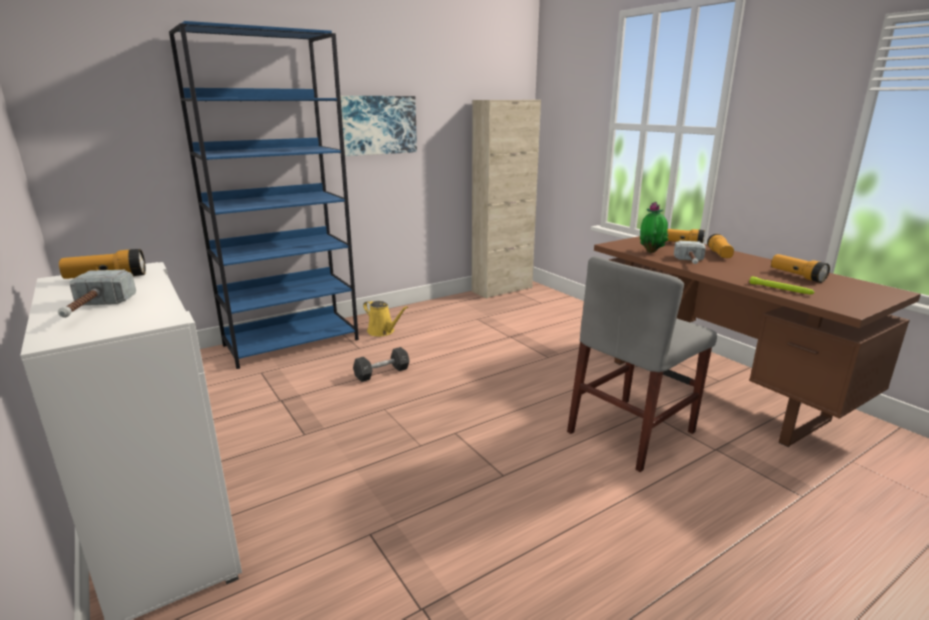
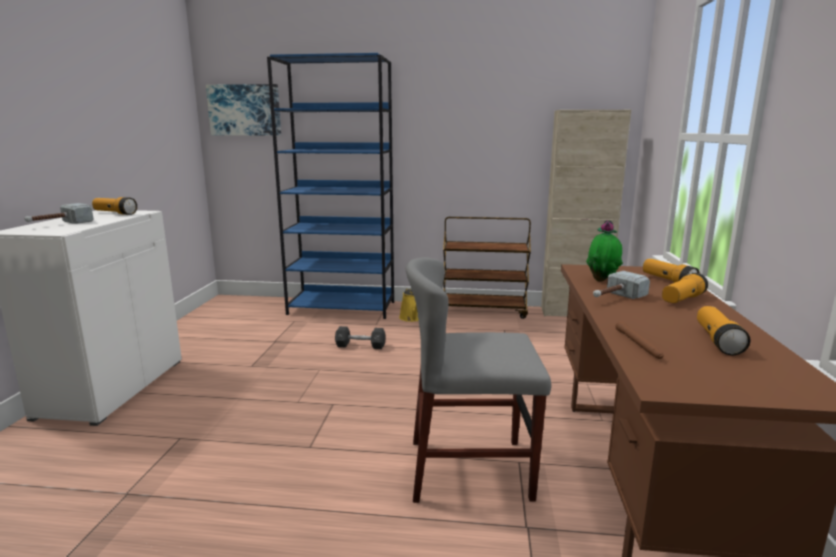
camera: 40 degrees right, 5 degrees down
(377, 125) = (447, 133): picture -> picture (245, 110)
(433, 307) = (484, 311): none -> brown cart
(780, 289) = (638, 345): green flashlight -> brown flashlight

